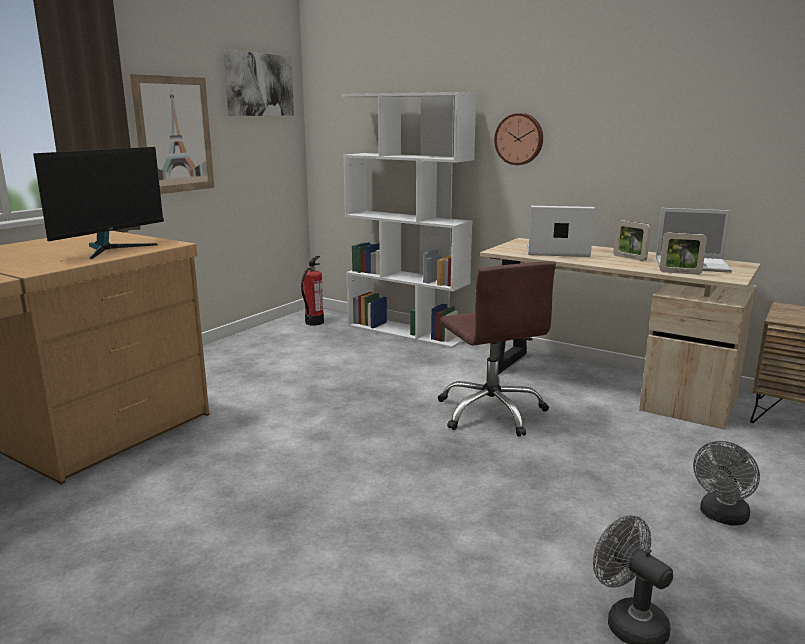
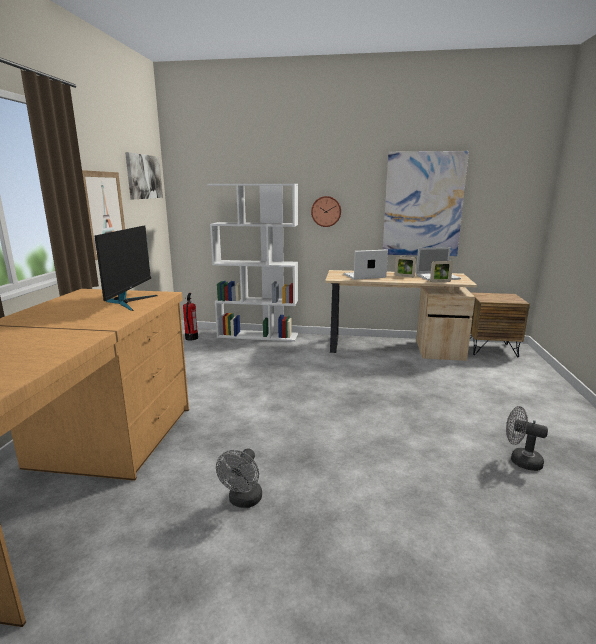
camera: 25 degrees left, 0 degrees up
(491, 412) = (355, 373): brown office chair -> none
(687, 129) = (423, 205): none -> picture
(721, 517) = (506, 402): grey fan -> grey fan (243, 501)

